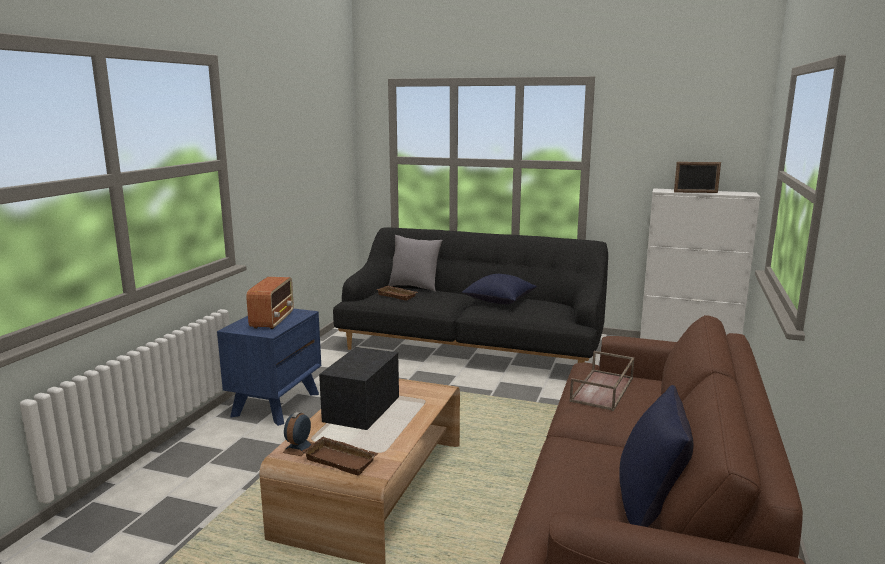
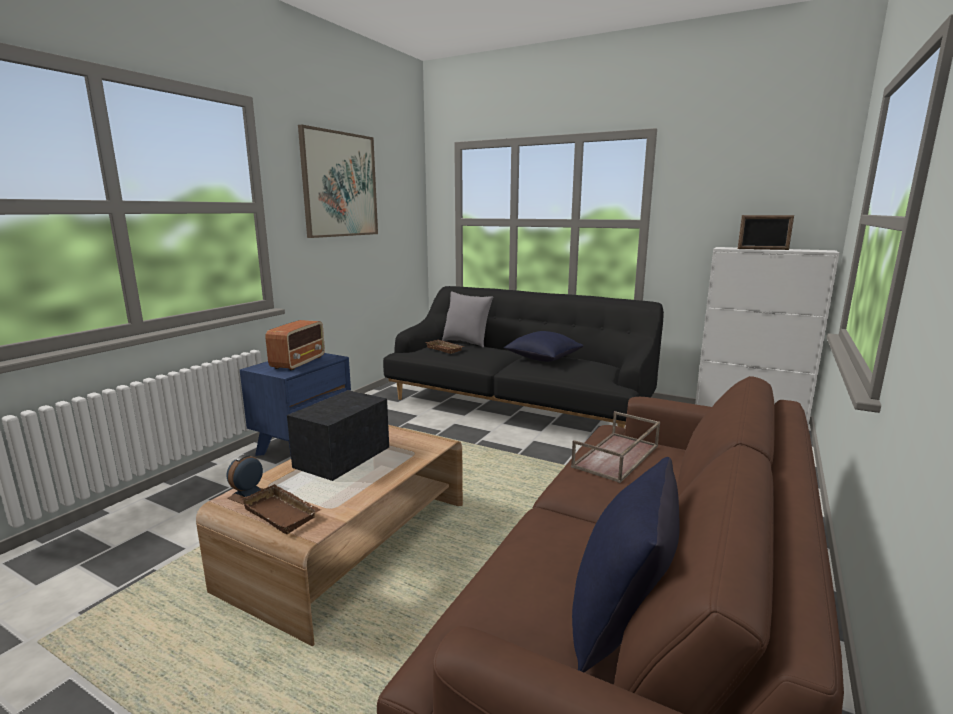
camera: 10 degrees right, 0 degrees up
(286, 132) = (340, 185): none -> picture

